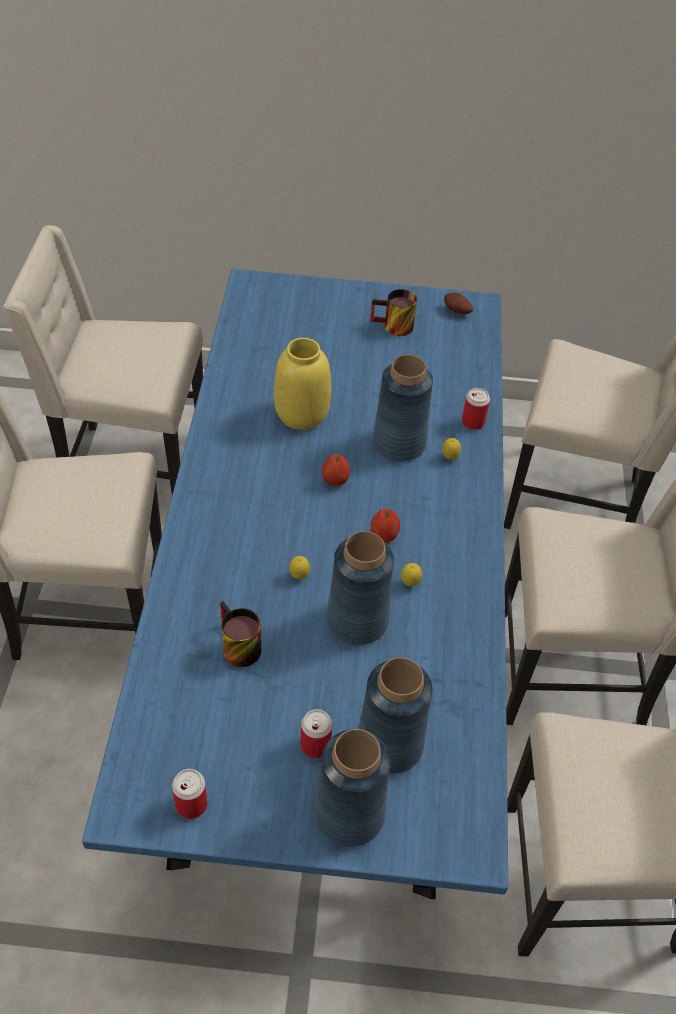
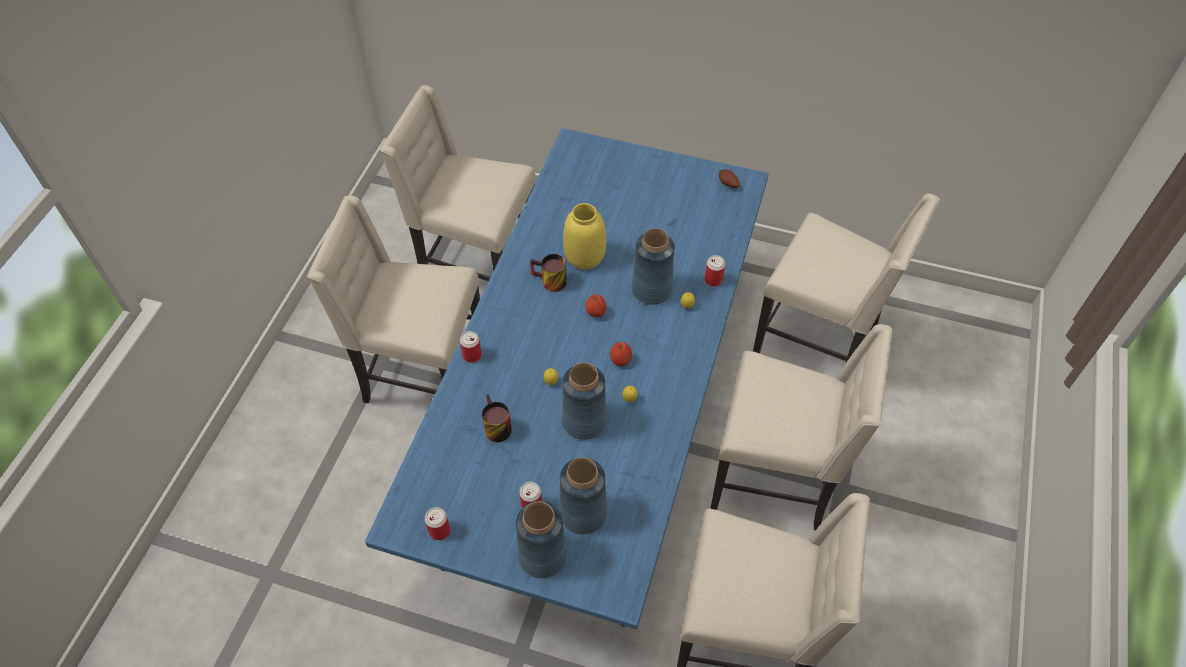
camera: 15 degrees right, 5 degrees up
(181, 557) = (472, 355): none -> can
(393, 327) = (673, 192): mug -> mug (549, 282)

